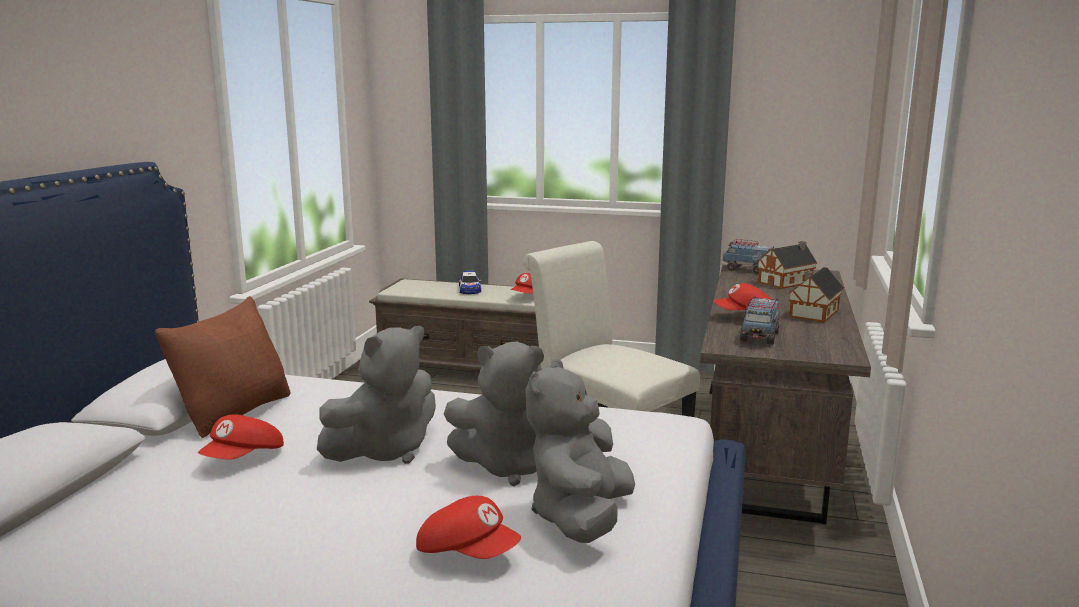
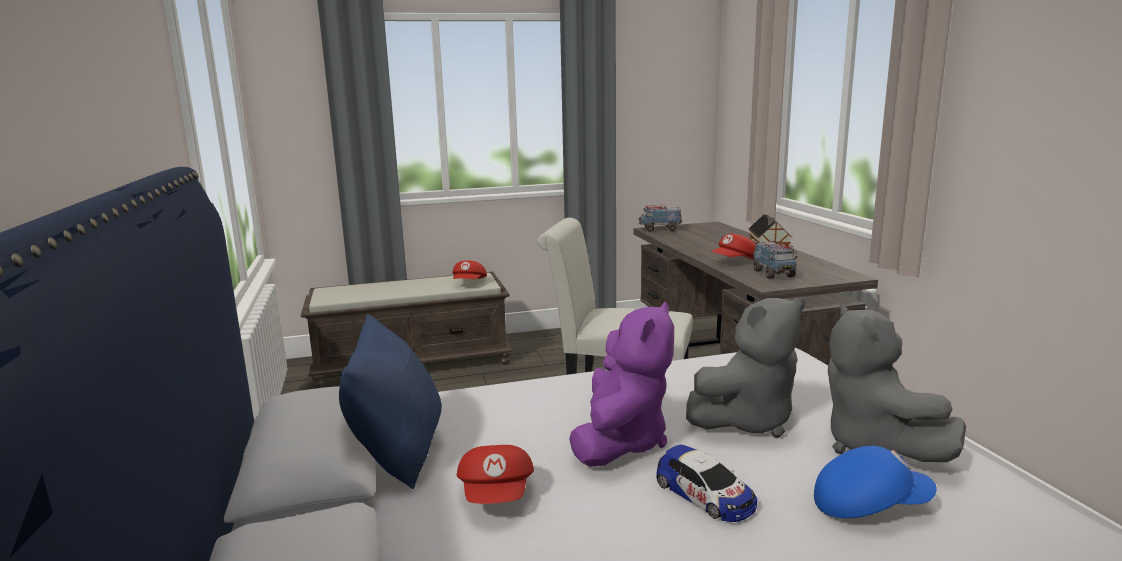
camera: 30 degrees left, 0 degrees up
(235, 412) = (397, 452): brown pillow -> blue pillow
(385, 450) = (621, 442): grey plush toy -> purple plush toy
(468, 553) = (868, 505): red cap -> blue cap
(469, 289) = (399, 286): toy car -> toy car (704, 494)
(787, 282) = (704, 233): toy house -> none

